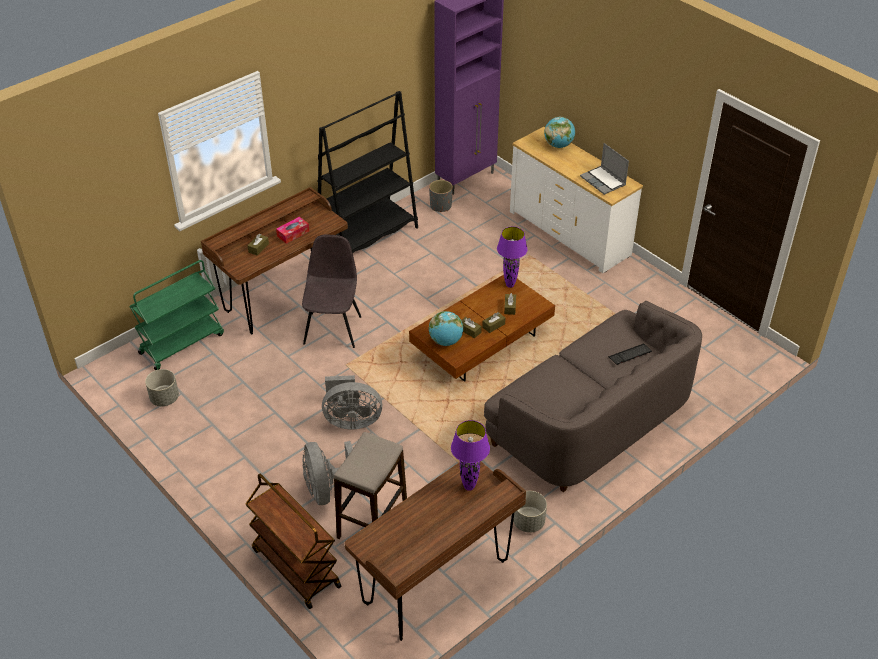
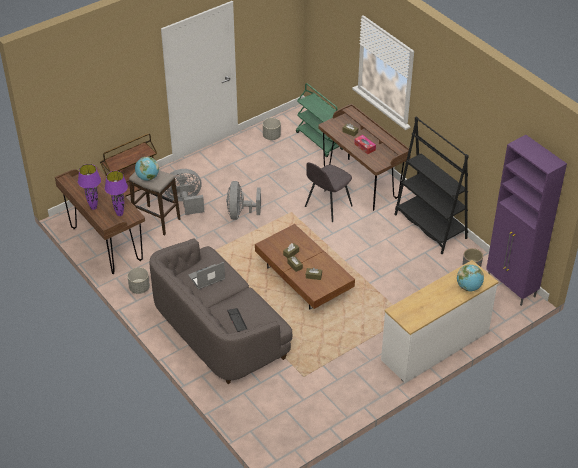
camera: 95 degrees right, 0 degrees up
(333, 329) = (327, 207): grey chair -> grey chair turned 120 degrees clockwise
(446, 341) = (282, 240): globe -> globe (147, 178)
(509, 285) = (339, 278): purple table lamp -> purple table lamp (93, 207)
(603, 181) = (415, 309): laptop -> laptop (206, 278)

